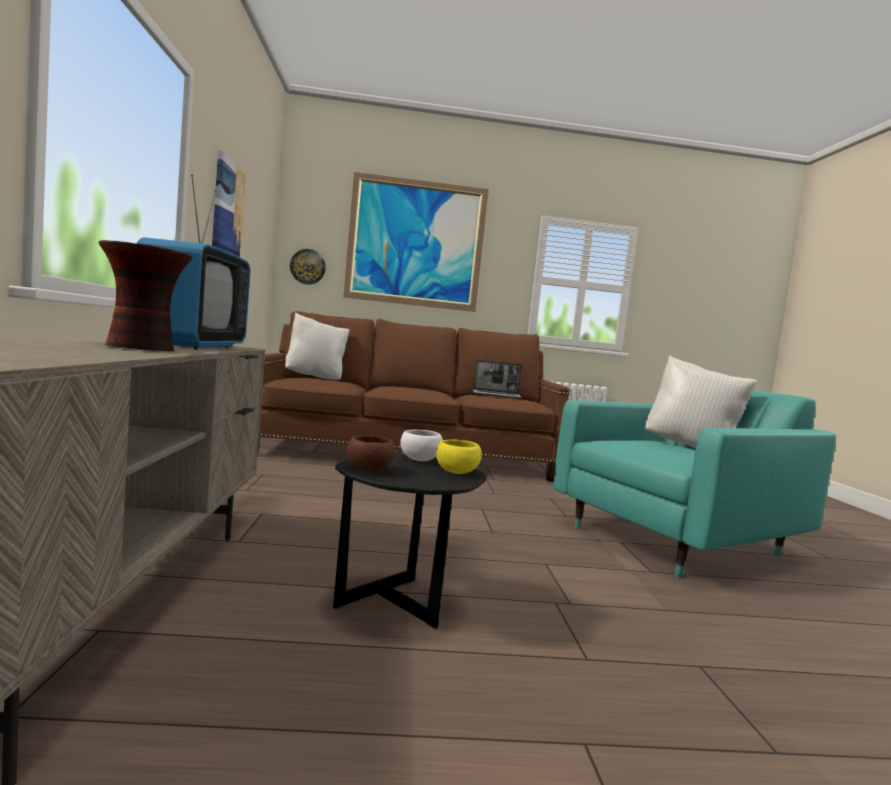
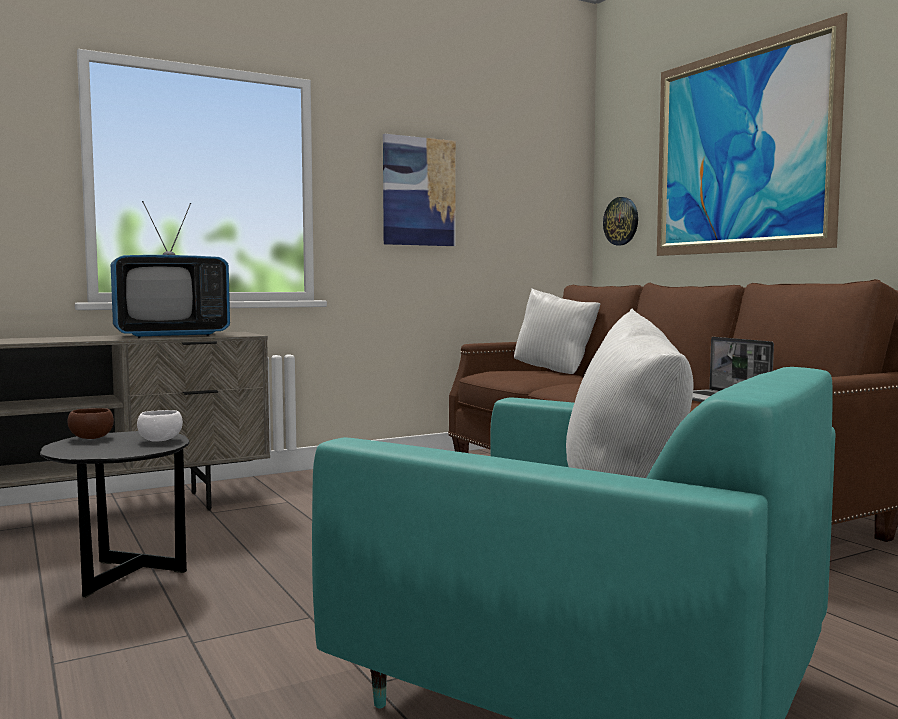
camera: 65 degrees right, 0 degrees up
(143, 348) = (71, 339): vase -> none
(456, 472) = (123, 450): yellow bowl -> none

